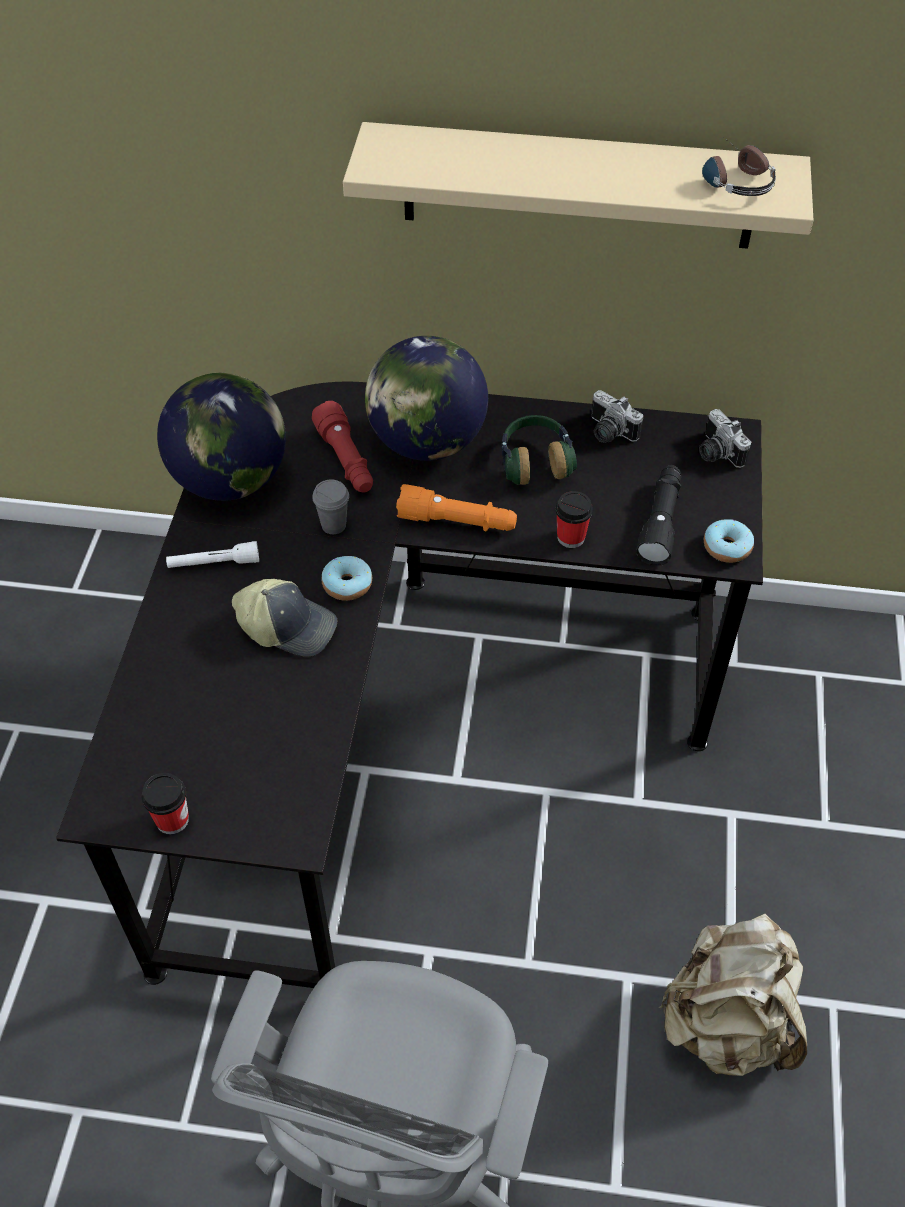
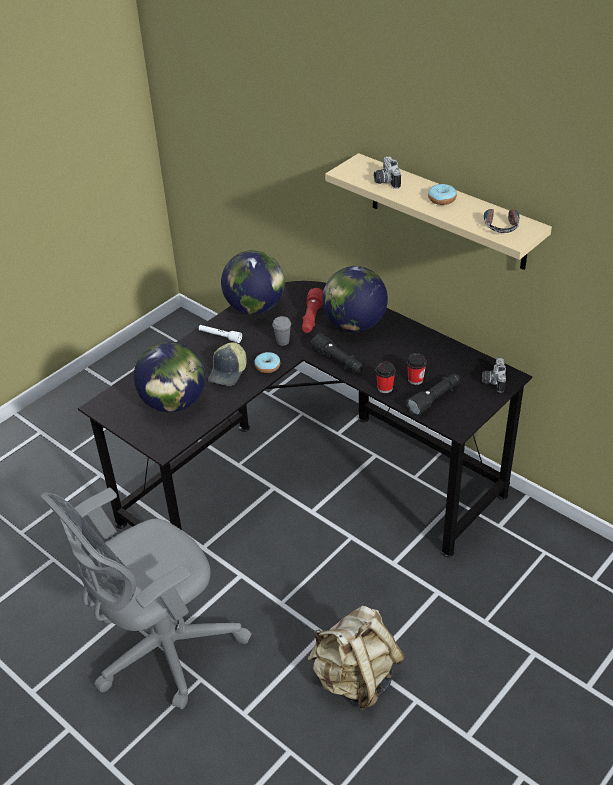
camera: 35 degrees right, 10 degrees down
(172, 819) = (123, 421): cup -> cup (415, 379)
(238, 735) = (173, 403): none -> globe
(288, 626) = (229, 372): cap -> cap turned 60 degrees clockwise
(457, 522) = (338, 361): orange flashlight -> black flashlight
(535, 461) = (398, 351): headphones -> none
(608, 432) = (446, 352): camera -> camera (385, 181)
(727, 547) = (457, 422): donut -> donut (441, 199)

